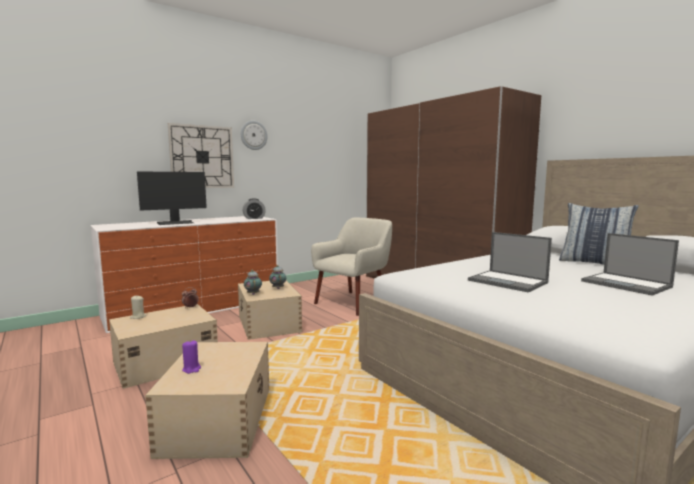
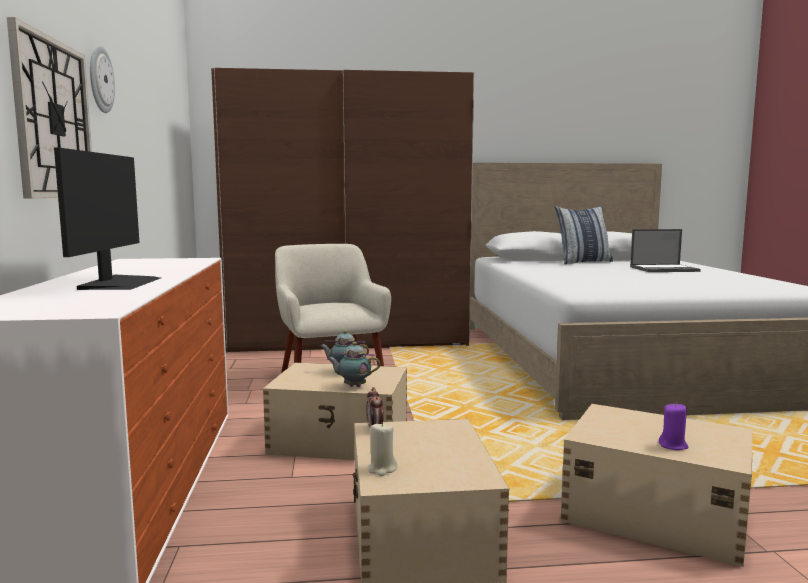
camera: 60 degrees left, 0 degrees up
(254, 218) = (178, 261): alarm clock -> none
(508, 281) = (637, 280): laptop -> none

